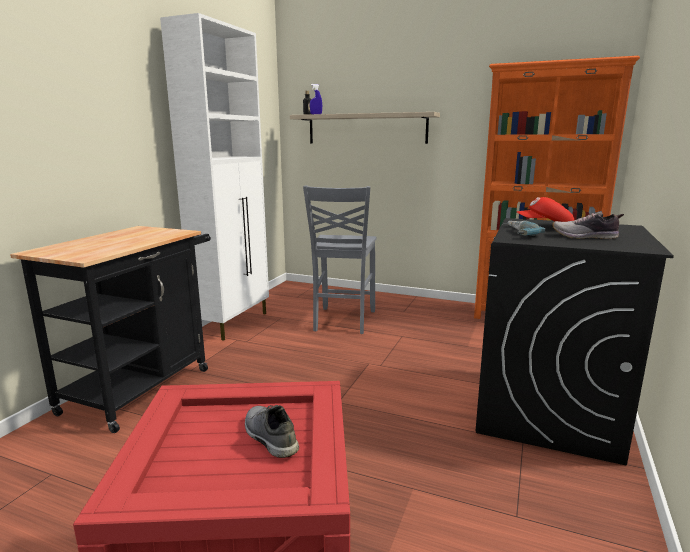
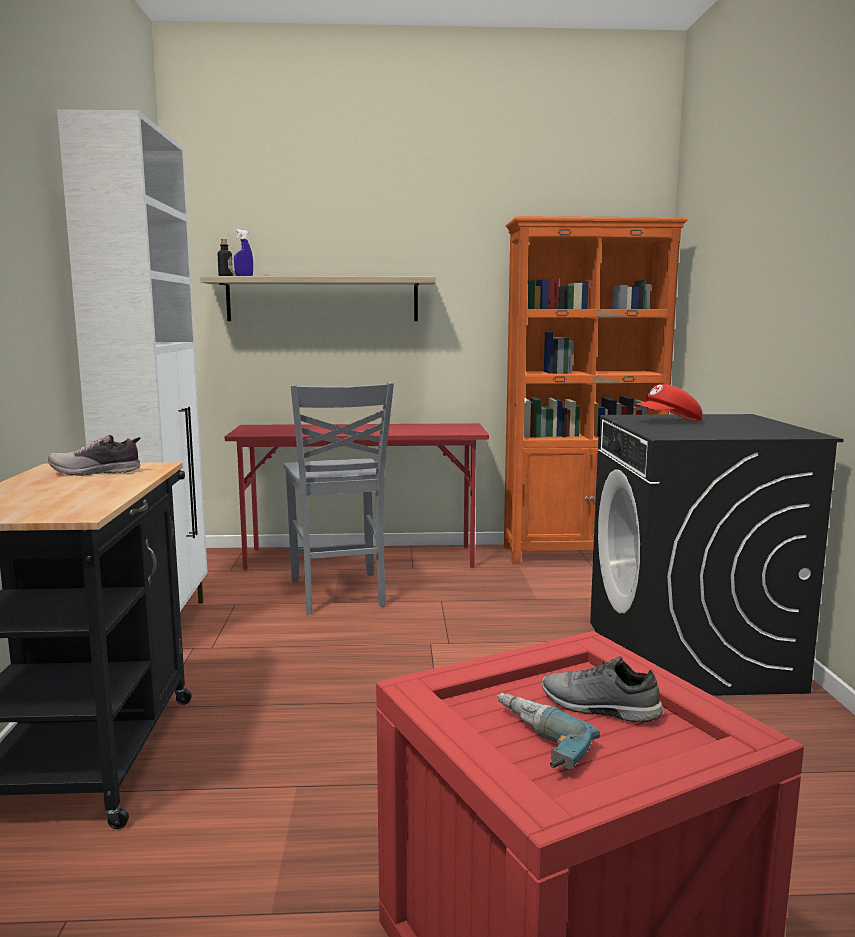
camera: 25 degrees left, 5 degrees down
(378, 300) = (361, 558): none -> red desk
(516, 234) = (657, 430): power drill -> power drill (531, 742)
(585, 237) = (730, 428): shoe -> shoe (96, 472)

